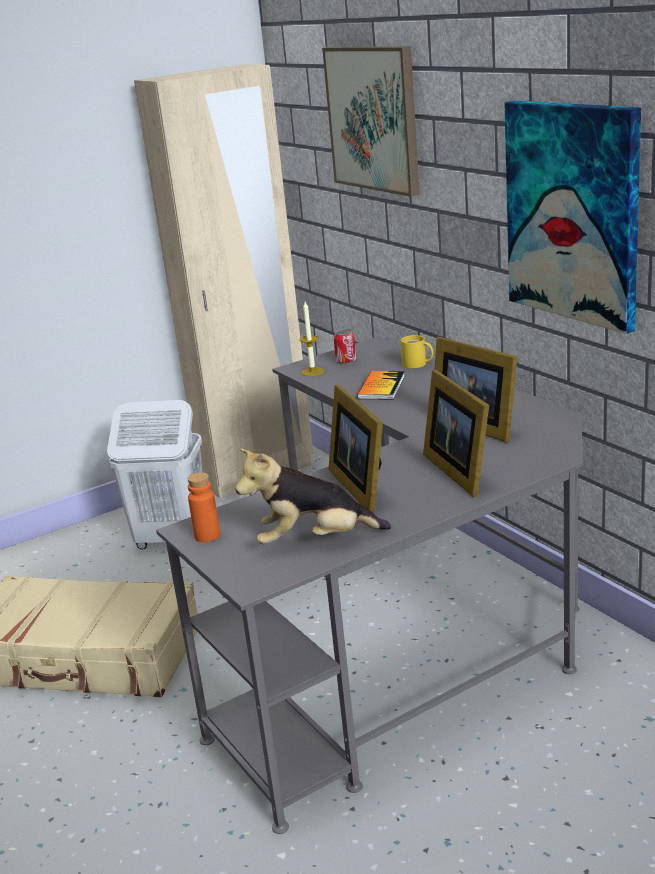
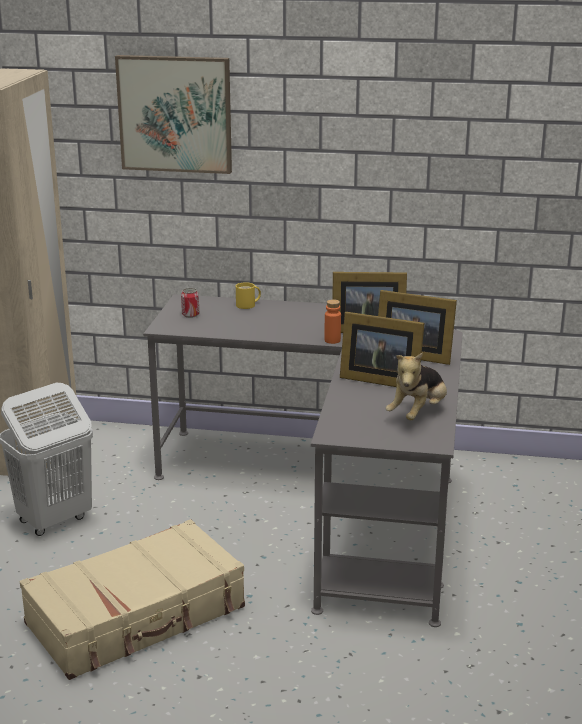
camera: 50 degrees left, 0 degrees up
(207, 536) = (352, 433): orange bottle -> orange bottle (332, 340)
(312, 372) = (182, 327): candle -> none
(381, 387) = (257, 324): book -> none
(572, 213) = (400, 172): picture -> none

